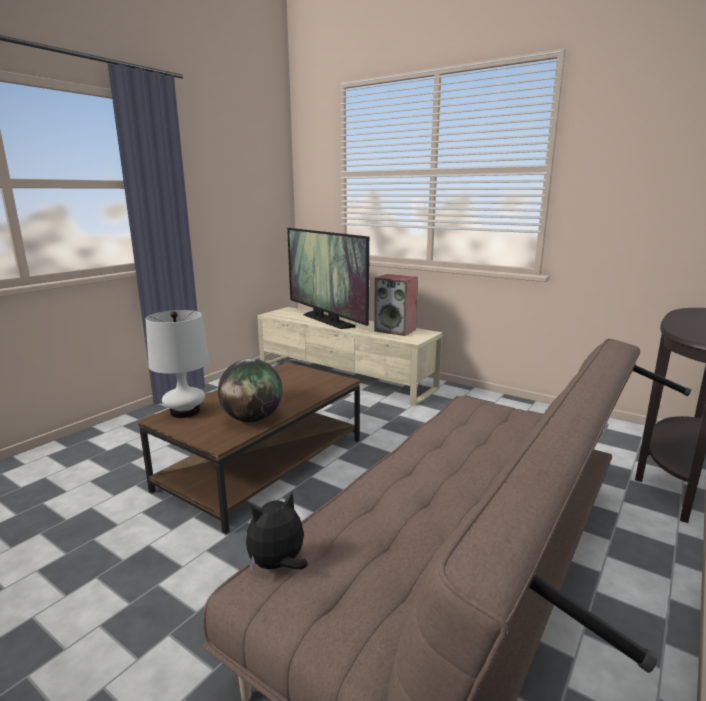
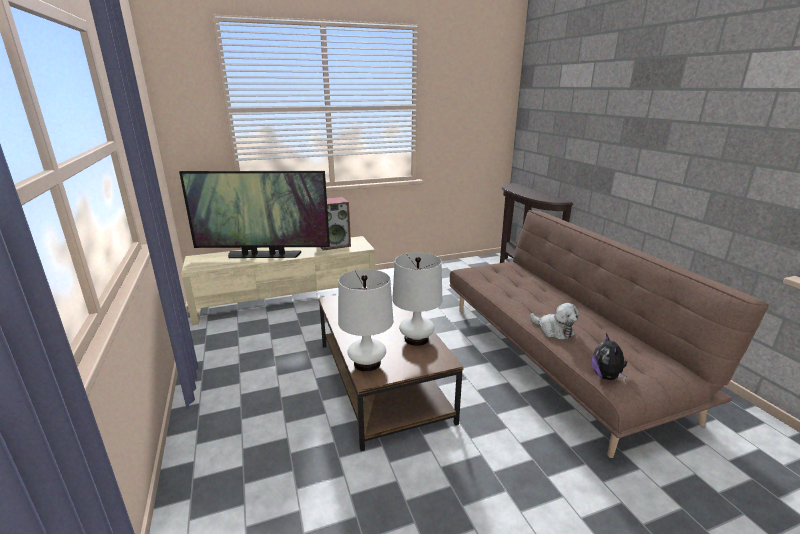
camera: 55 degrees left, 5 degrees up
(252, 419) = (416, 339): globe -> white table lamp
(375, 494) = (553, 330): none -> plush toy

